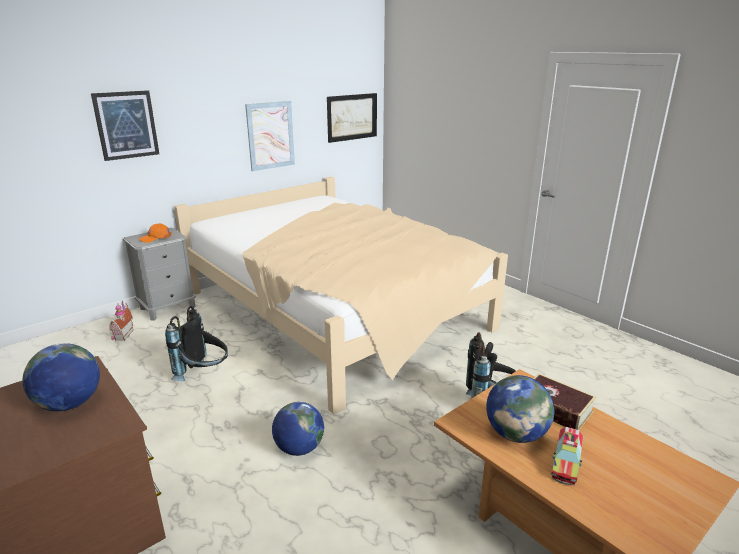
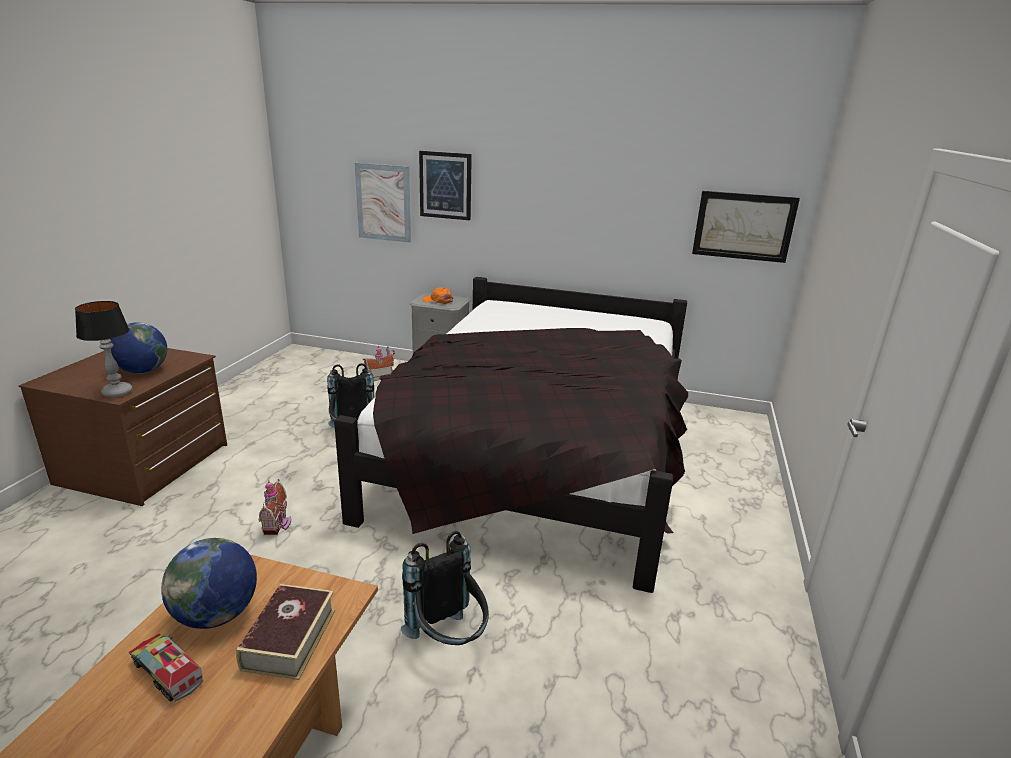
camera: 55 degrees right, 0 degrees up
(111, 426) = (117, 393): none -> table lamp
(270, 135) = (604, 227): picture -> picture (383, 202)
(299, 448) = (278, 524): globe -> toy house
(335, 310) = (539, 452): beige bed -> black bed
(566, 462) = (167, 672): toy truck -> toy truck turned 45 degrees clockwise

